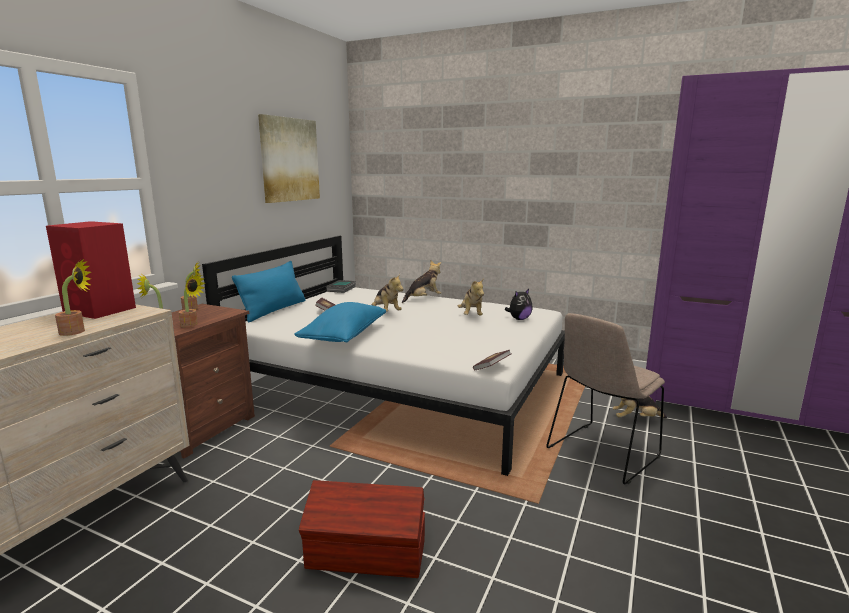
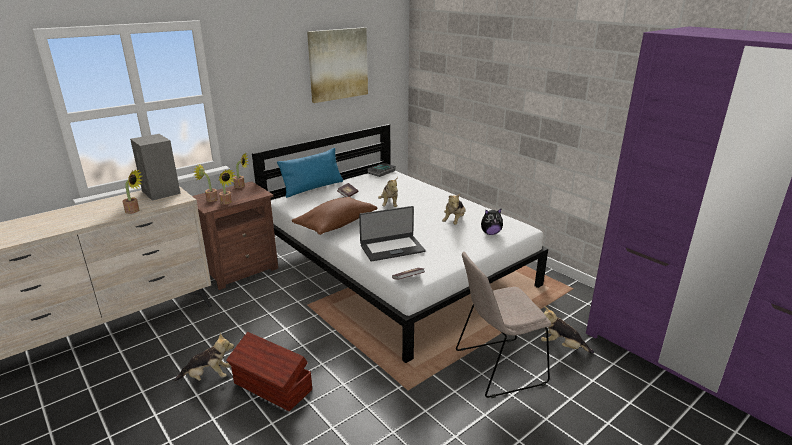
camera: 25 degrees right, 10 degrees up
(101, 310) = (161, 192): red speaker -> grey speaker
(344, 336) = (336, 225): blue pillow -> brown pillow
(423, 299) = (435, 195): plush toy -> plush toy (208, 376)
(437, 345) = (392, 248): none -> laptop

